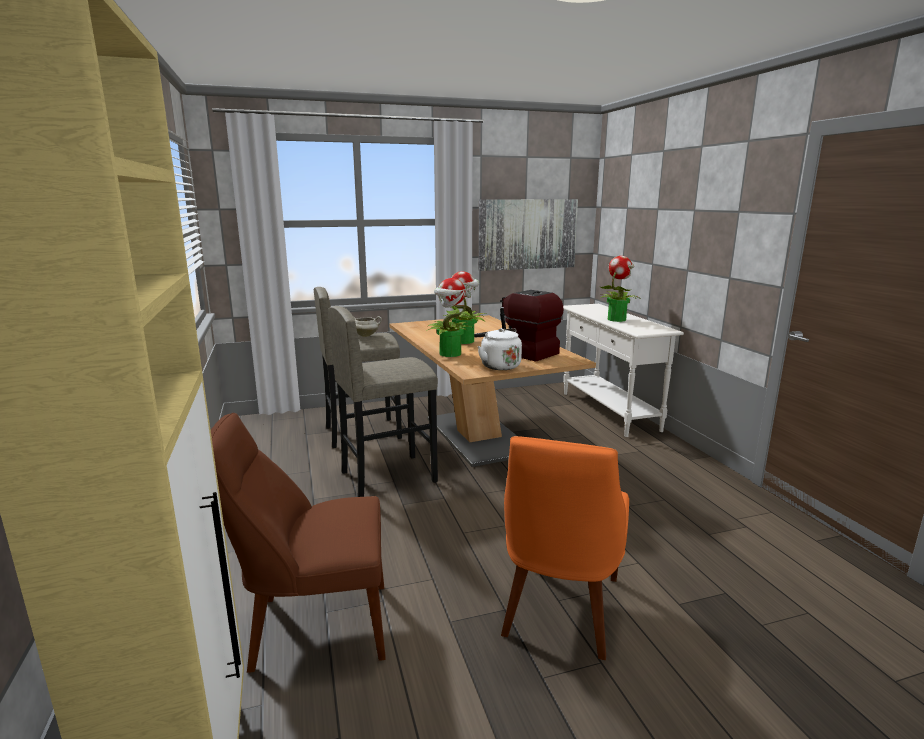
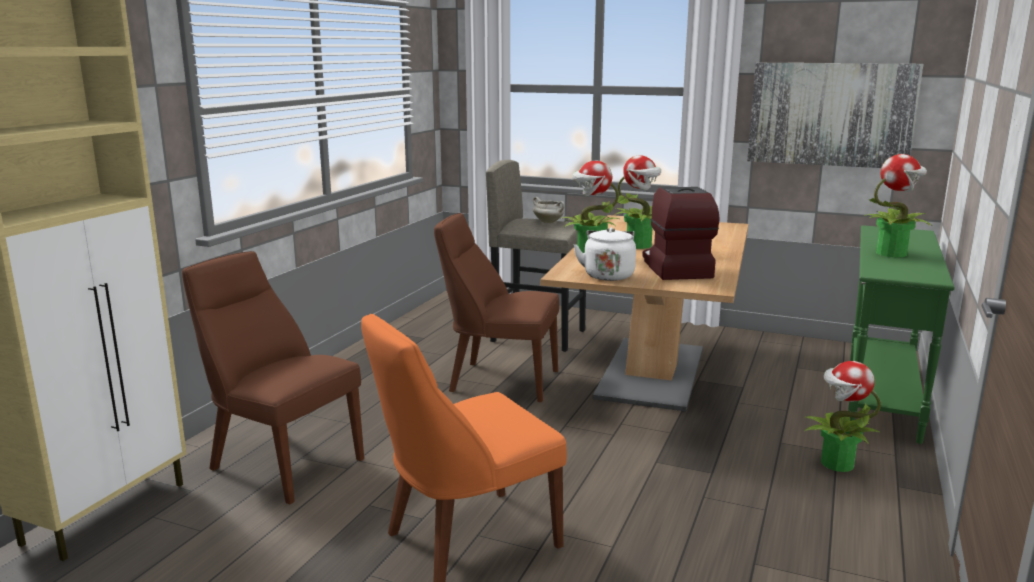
camera: 40 degrees right, 0 degrees up
(388, 476) = (499, 380): grey stool -> brown chair
(609, 411) = (881, 397): white console table -> green console table
(649, 458) = (836, 463): none -> potted plant

